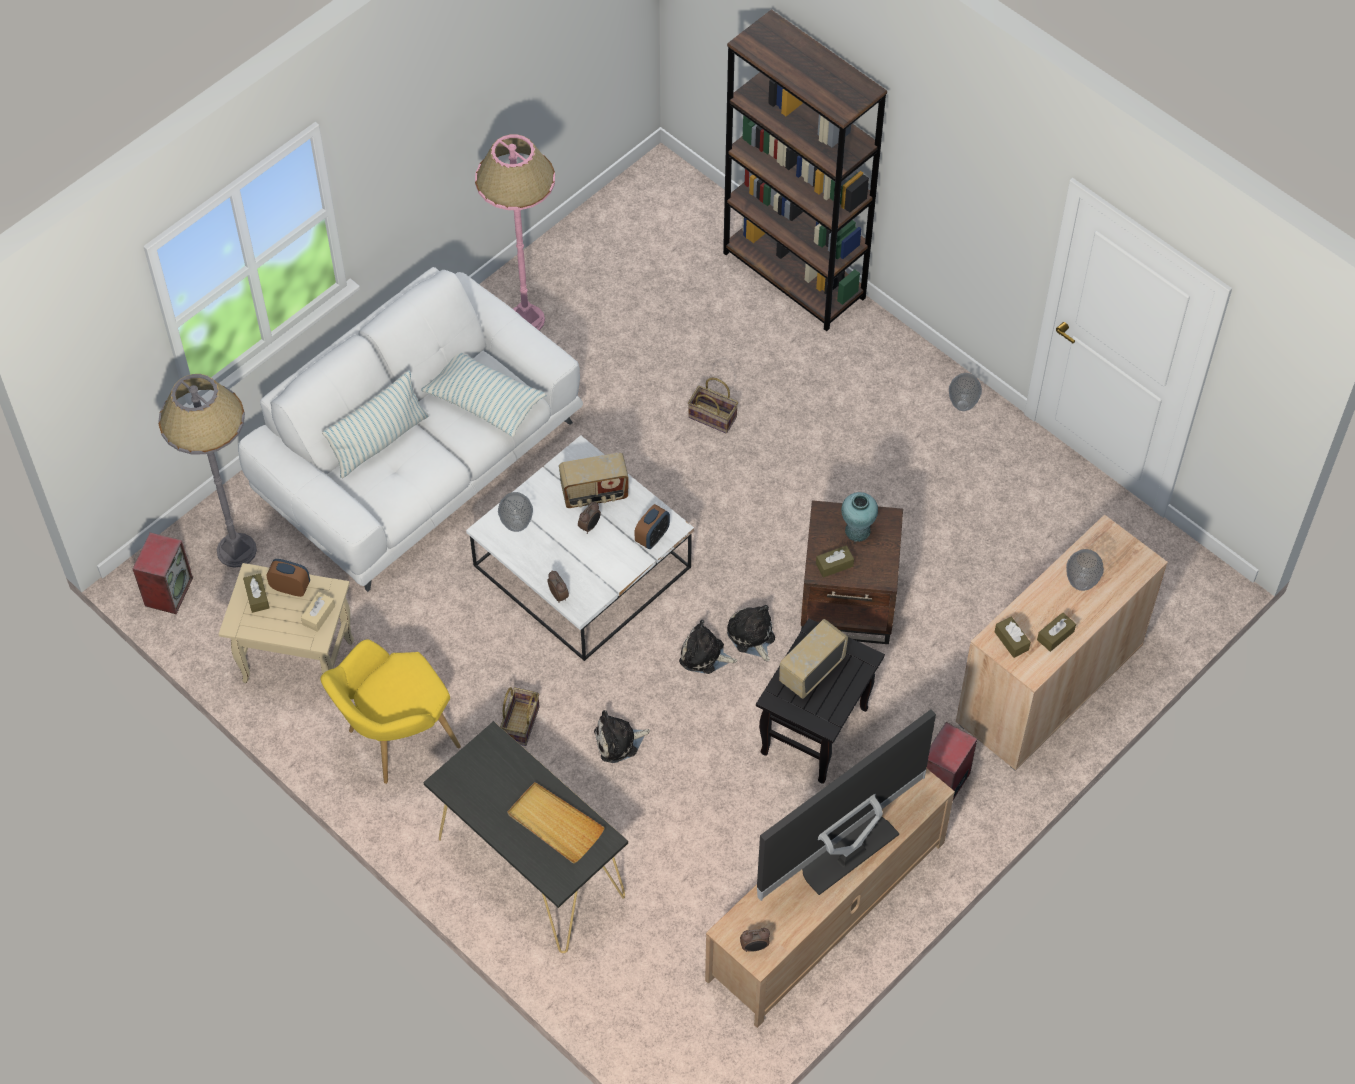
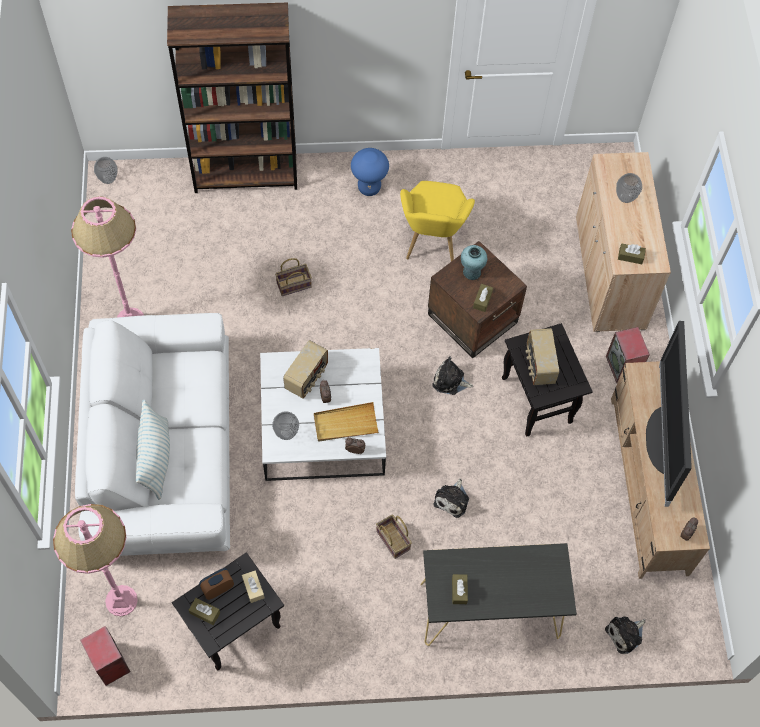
camera: 50 degrees left, 5 degrees up
(237, 550) = (121, 600): grey floor lamp -> pink floor lamp
(296, 662) = (233, 629): beige side table -> black side table
(395, 740) = (339, 616): yellow armchair -> yellow armchair (432, 244)
(484, 401) = (188, 381): pillow -> none
(555, 824) = (522, 572): beige tray -> beige tray (345, 424)
(652, 537) = (364, 372): alarm clock -> none
(704, 655) = (439, 413): plush toy -> plush toy (625, 634)
(900, 389) = (369, 188): none -> blue stool
(963, 405) = (408, 169): vase -> vase (109, 179)
(1055, 635) = (646, 235): brown tissue box -> brown tissue box (459, 591)

